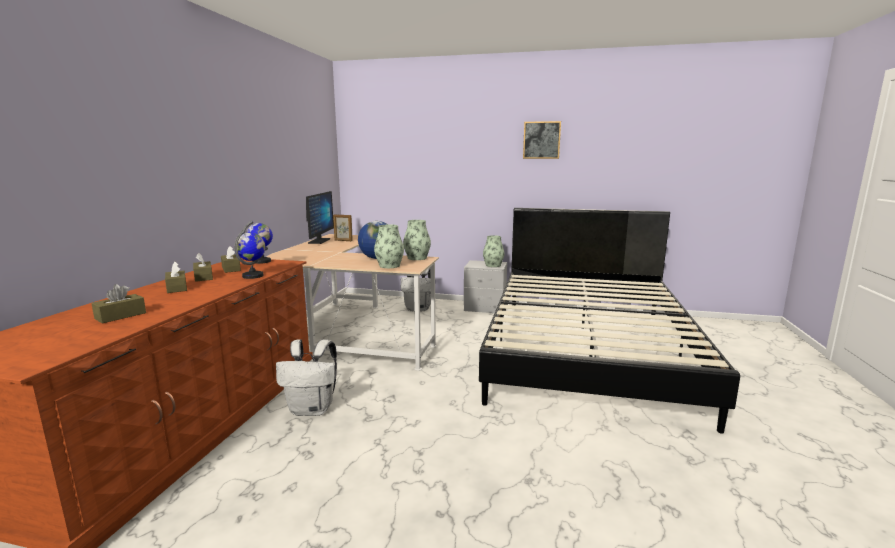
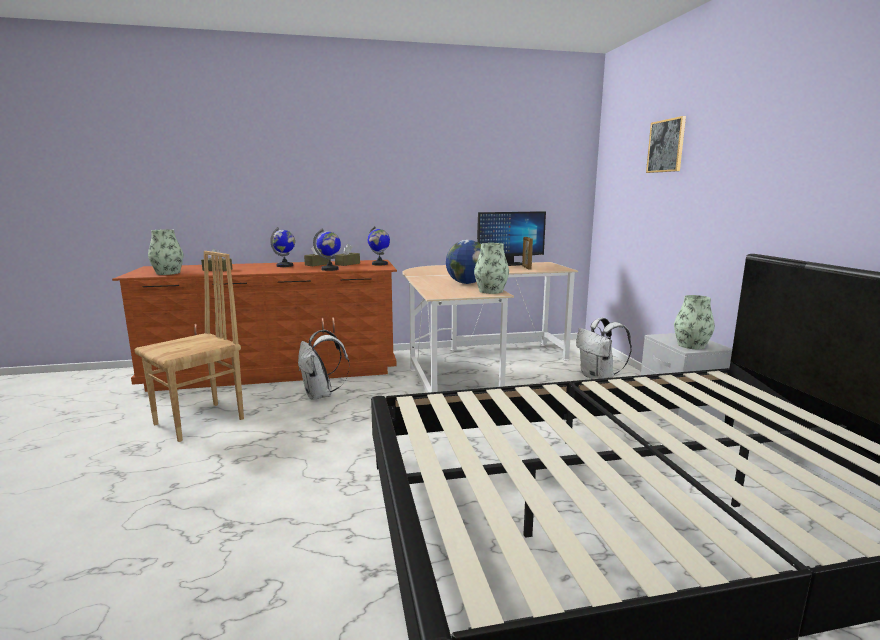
camera: 65 degrees right, 0 degrees up
(177, 288) = (285, 266): brown tissue box -> globe
(290, 494) = (200, 421): none -> brown chair
(389, 266) = (440, 289): vase -> vase (168, 273)
(541, 140) = (825, 121): picture -> picture (666, 146)

